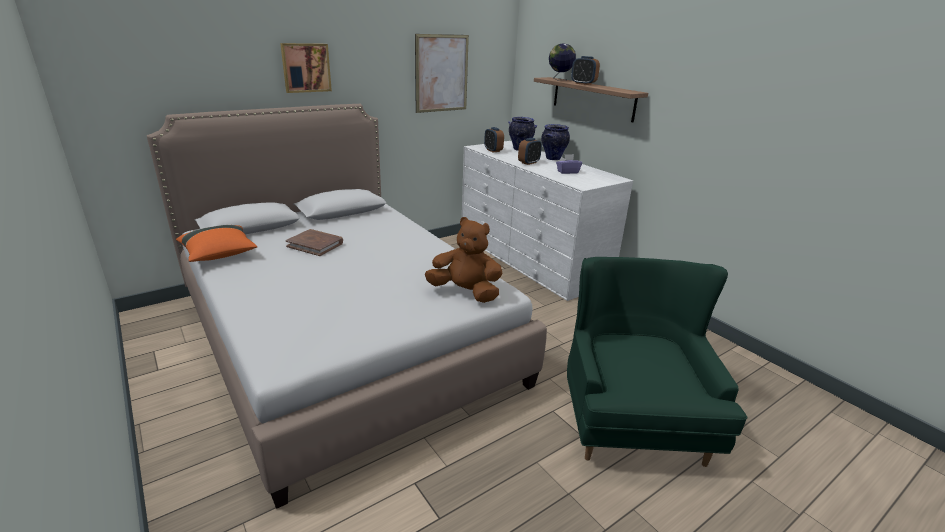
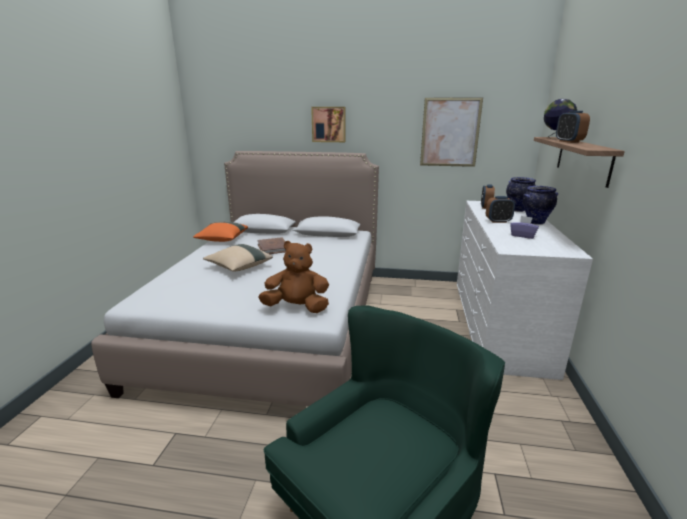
camera: 45 degrees right, 5 degrees down
(322, 278) = (239, 267): none -> beige pillow
(465, 292) = (297, 307): brown plush toy -> brown plush toy turned 60 degrees counterclockwise

